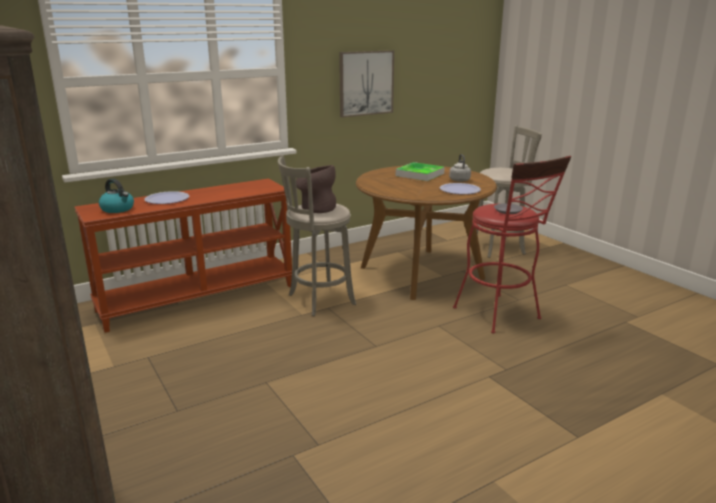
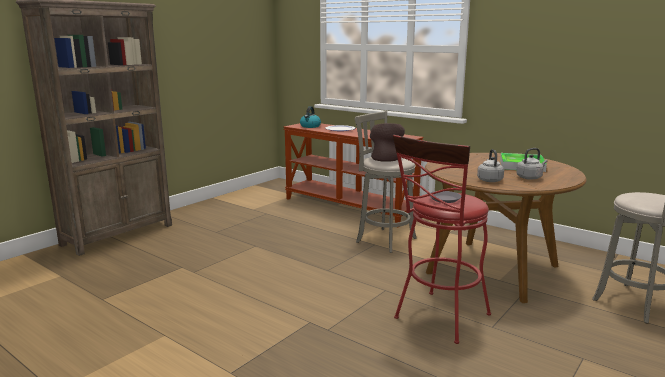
camera: 70 degrees right, 5 degrees down
(366, 83) = (553, 68): picture -> none
(459, 190) = (489, 180): plate -> grey kettle

